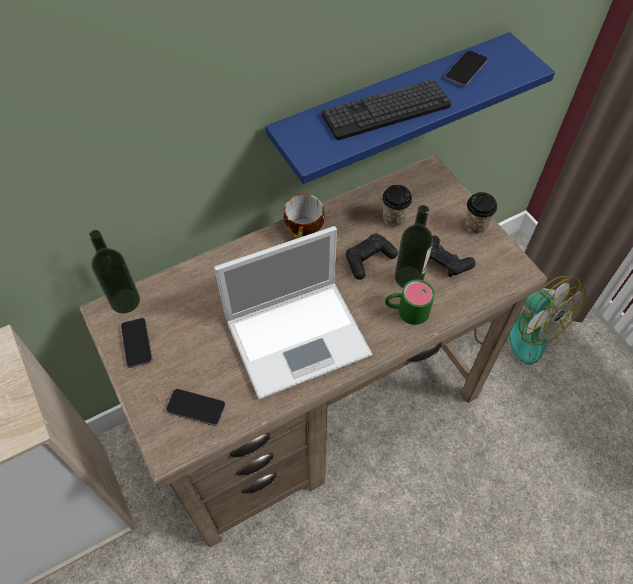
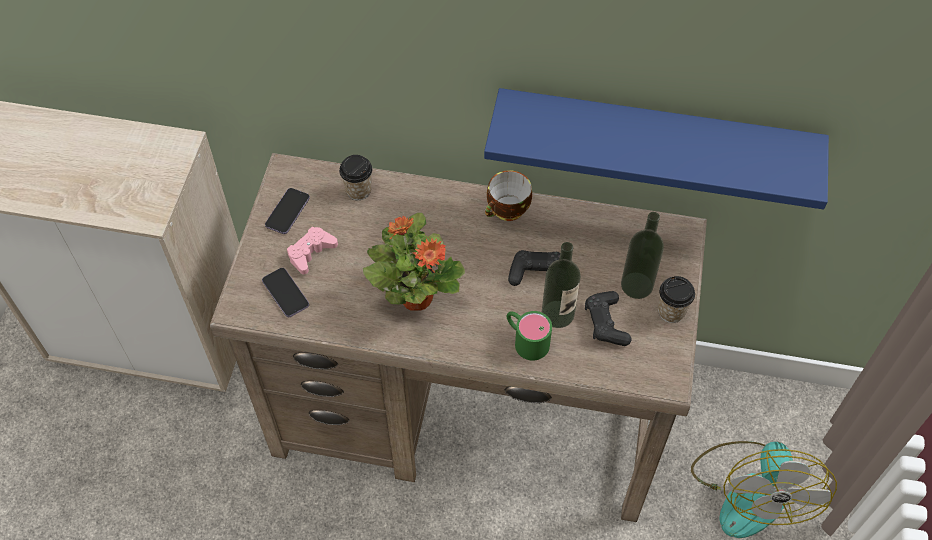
camera: 40 degrees right, 0 degrees up
(125, 301) = (309, 172): bottle -> bottle (637, 285)
(187, 361) = (311, 253): none -> pink game controller
(300, 336) = (416, 296): laptop -> potted plant
(386, 110) = (616, 138): keyboard -> none
(394, 218) = (600, 253): cup -> cup (358, 190)
(466, 70) = (736, 146): phone -> none

